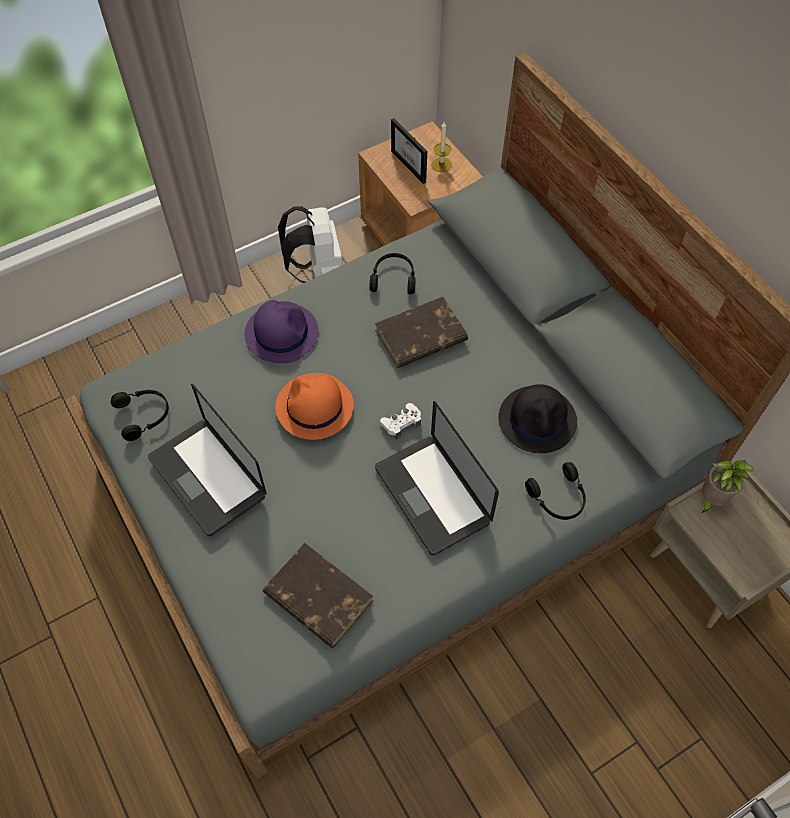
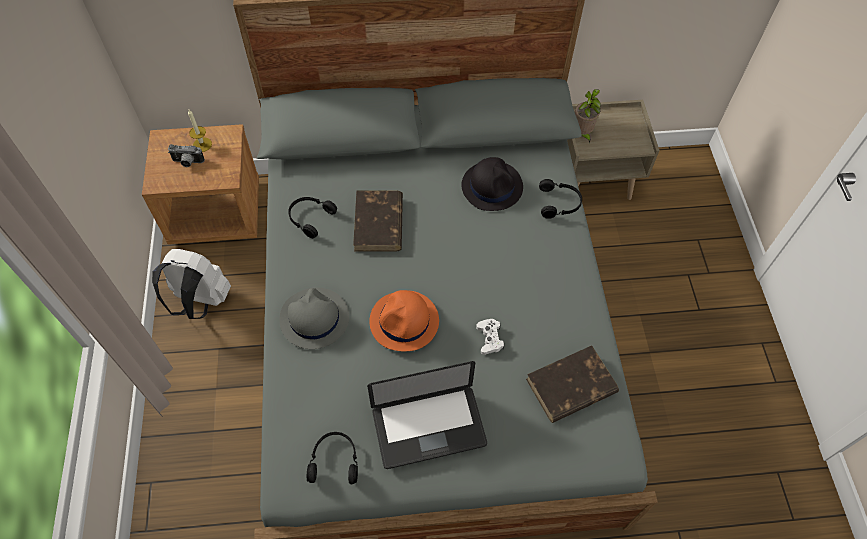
camera: 65 degrees left, 0 degrees up
(281, 333) = (314, 318): purple hat -> grey hat
(401, 423) = (450, 269): white game controller -> white game controller (489, 338)
(413, 165) = (187, 163): picture frame -> camera
(432, 495) = (521, 276): laptop -> none

